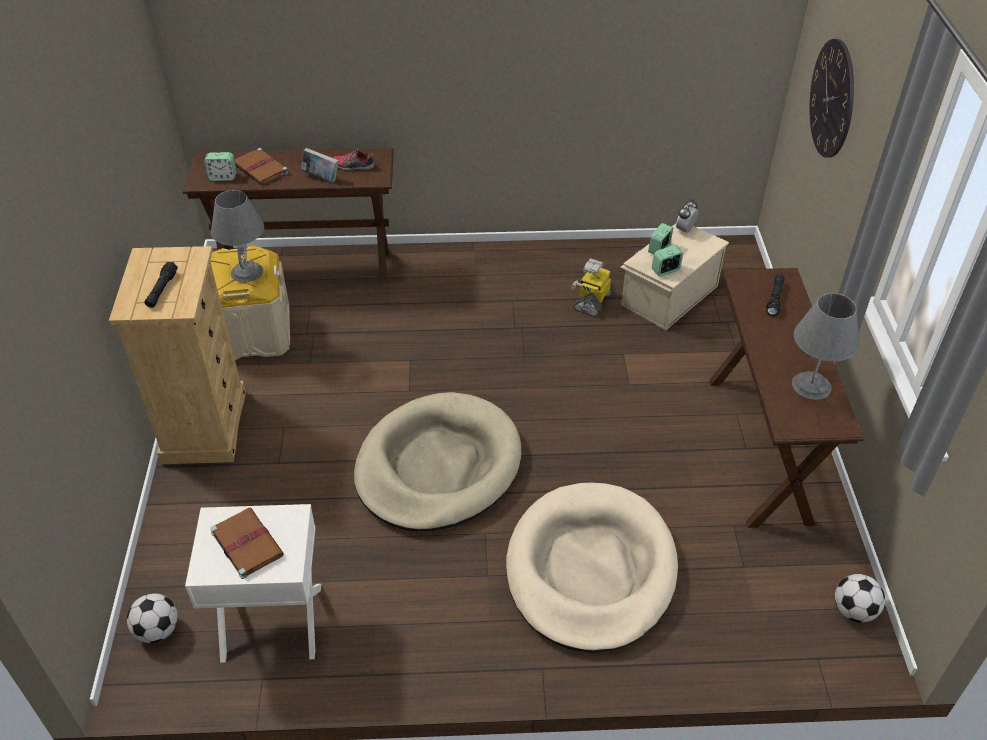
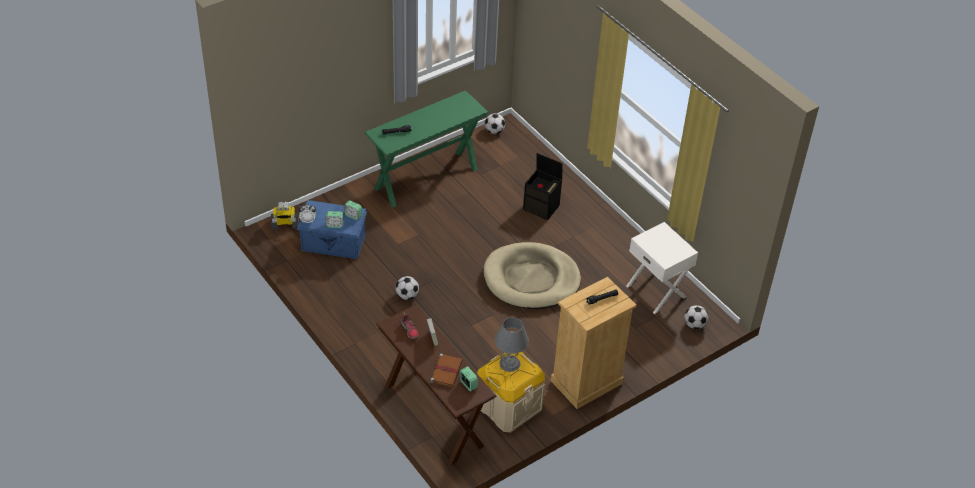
camera: 125 degrees left, 0 degrees up
(246, 543) = (665, 246): brown book -> none
(515, 323) = (407, 296): none -> football
(590, 570) = (542, 207): beige dog bed -> black storage box
(593, 301) = (362, 271): toy robot -> toy robot (285, 225)
(668, 295) = (333, 243): beige storage box -> blue storage box
(758, 448) = (426, 178): brown console table -> green console table
(811, 386) = (447, 109): grey table lamp -> none
(832, 98) = (301, 87): wall clock -> none

